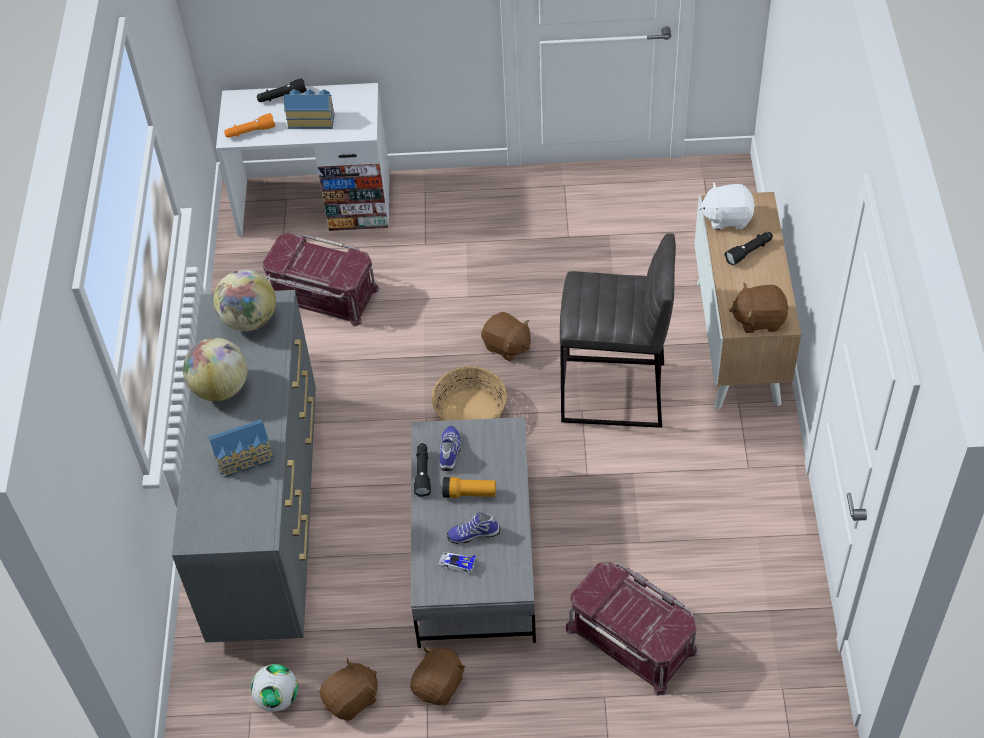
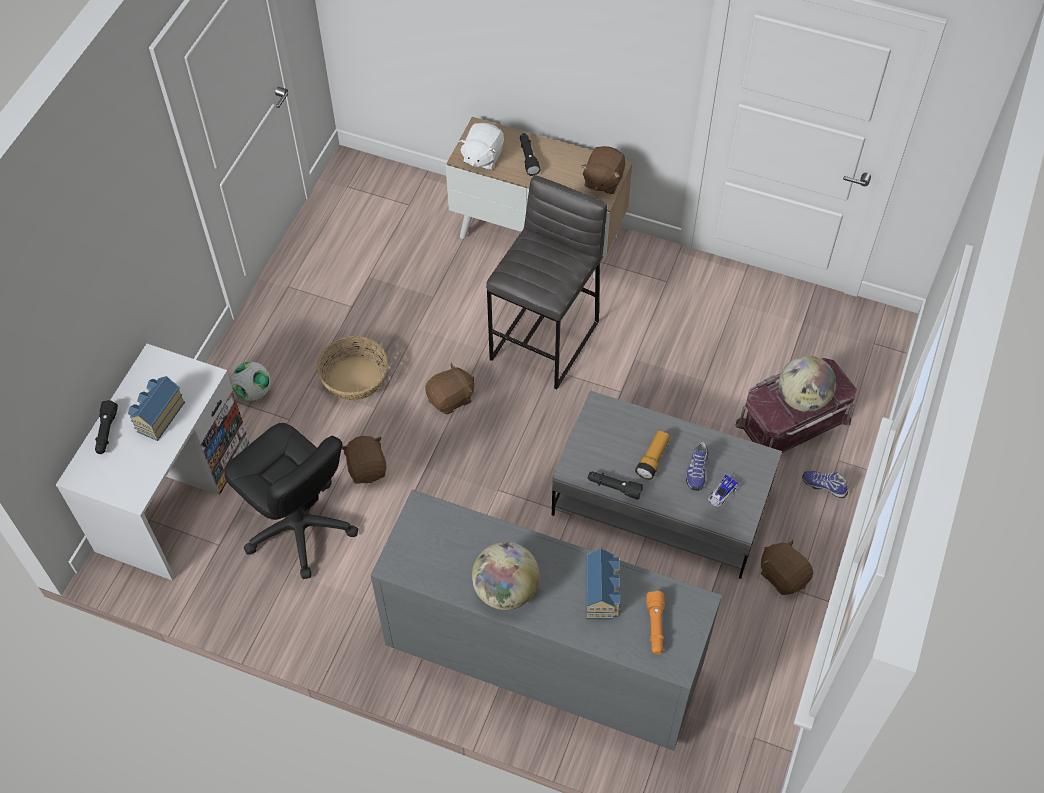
camera: 70 degrees left, 5 degrees up
(249, 320) = (430, 540): globe -> globe (802, 399)
(250, 132) = (139, 476): orange flashlight -> orange flashlight (655, 626)
(277, 698) = (747, 709): football -> football (254, 391)
(322, 295) = (300, 528): red storage box -> black office chair
(352, 699) = (772, 648): brown plush toy -> brown plush toy (367, 468)
(450, 452) = (601, 458): shoe -> shoe (824, 485)
(471, 411) = (510, 452): basket -> basket (354, 378)

